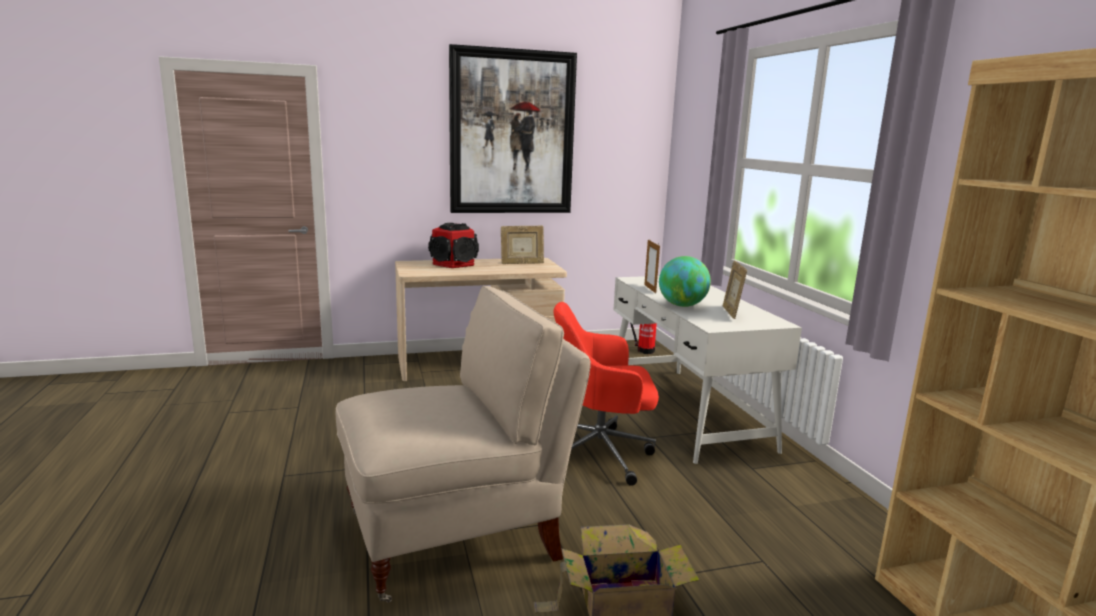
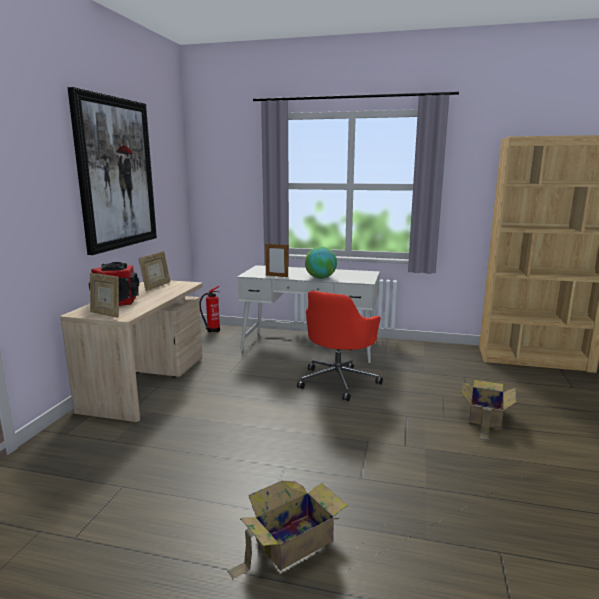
camera: 60 degrees left, 0 degrees up
(238, 500) = (291, 542): none -> cardboard box
(456, 535) = (404, 447): beige chair -> none
(731, 313) = (345, 274): picture frame -> picture frame (106, 314)

